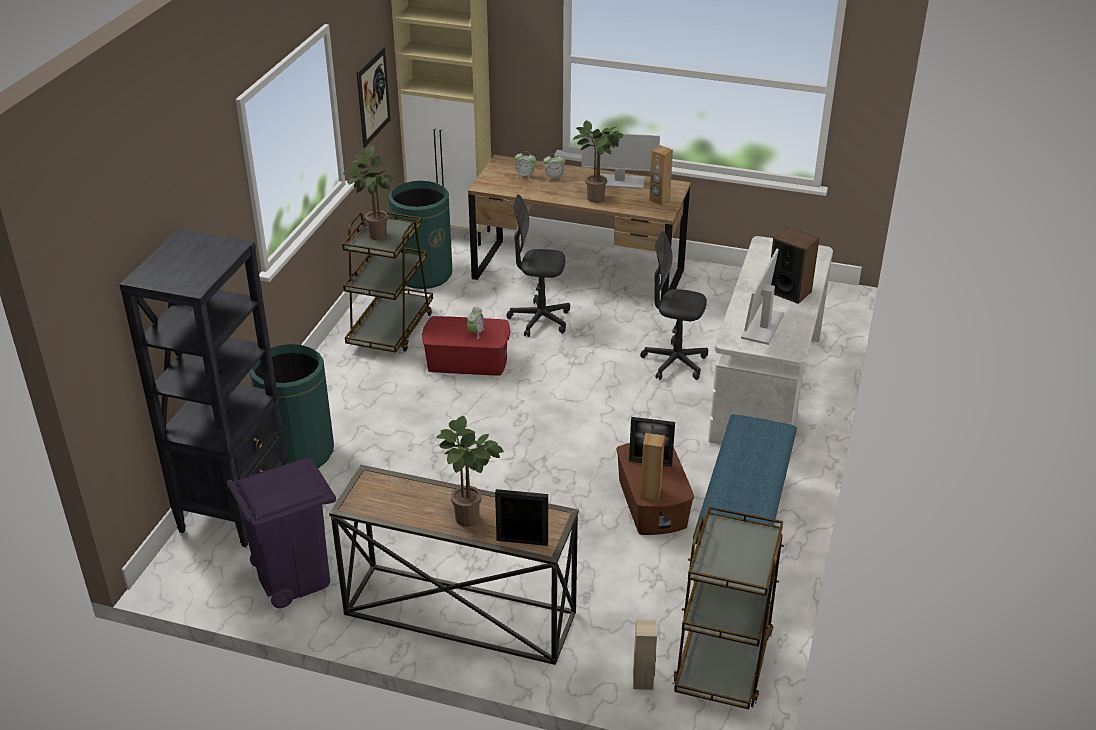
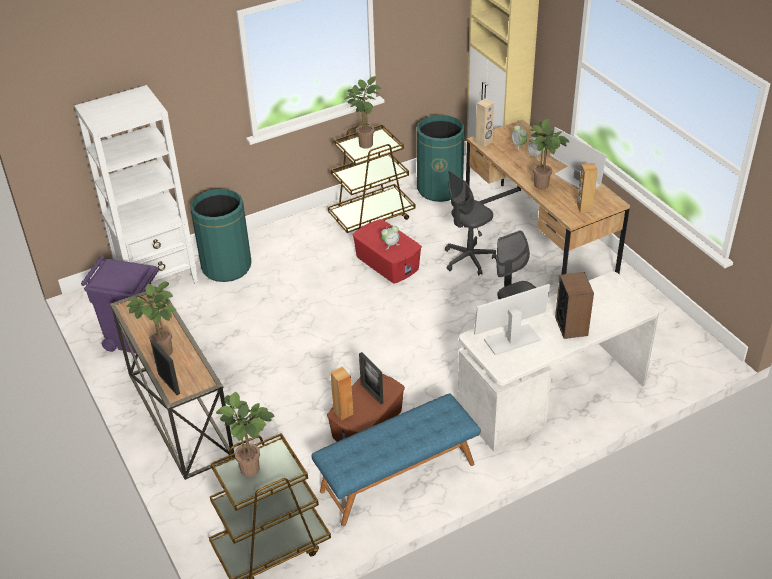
camera: 45 degrees right, 5 degrees up
(236, 507) = (159, 280): black bookcase -> white bookcase
(373, 97) = (432, 41): picture -> none
(539, 320) = (468, 259): grey office chair -> grey office chair turned 90 degrees counterclockwise
(643, 681) = (213, 524): beige speaker -> beige speaker (483, 142)
(727, 553) = (253, 470): none -> potted plant

